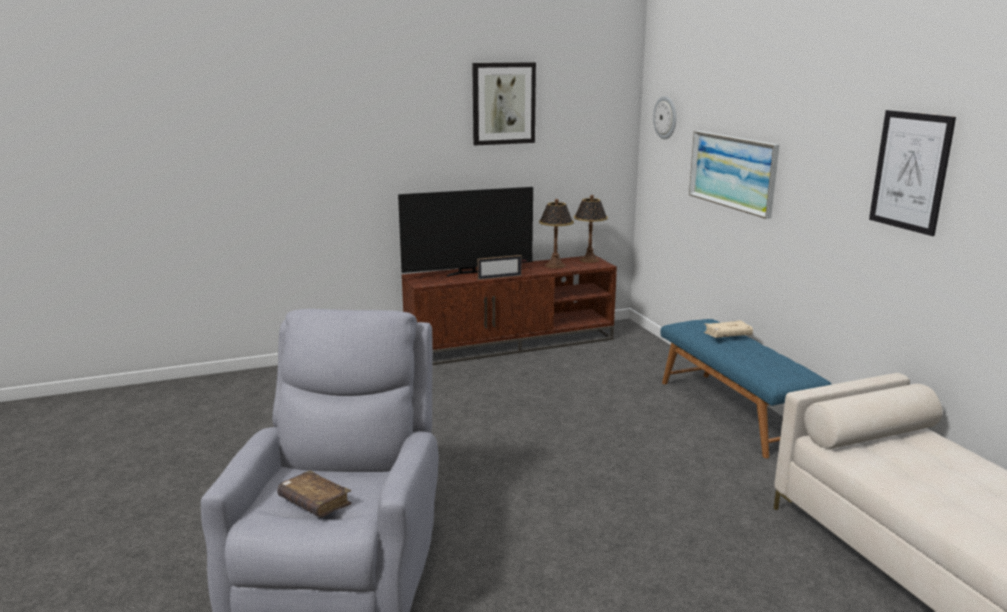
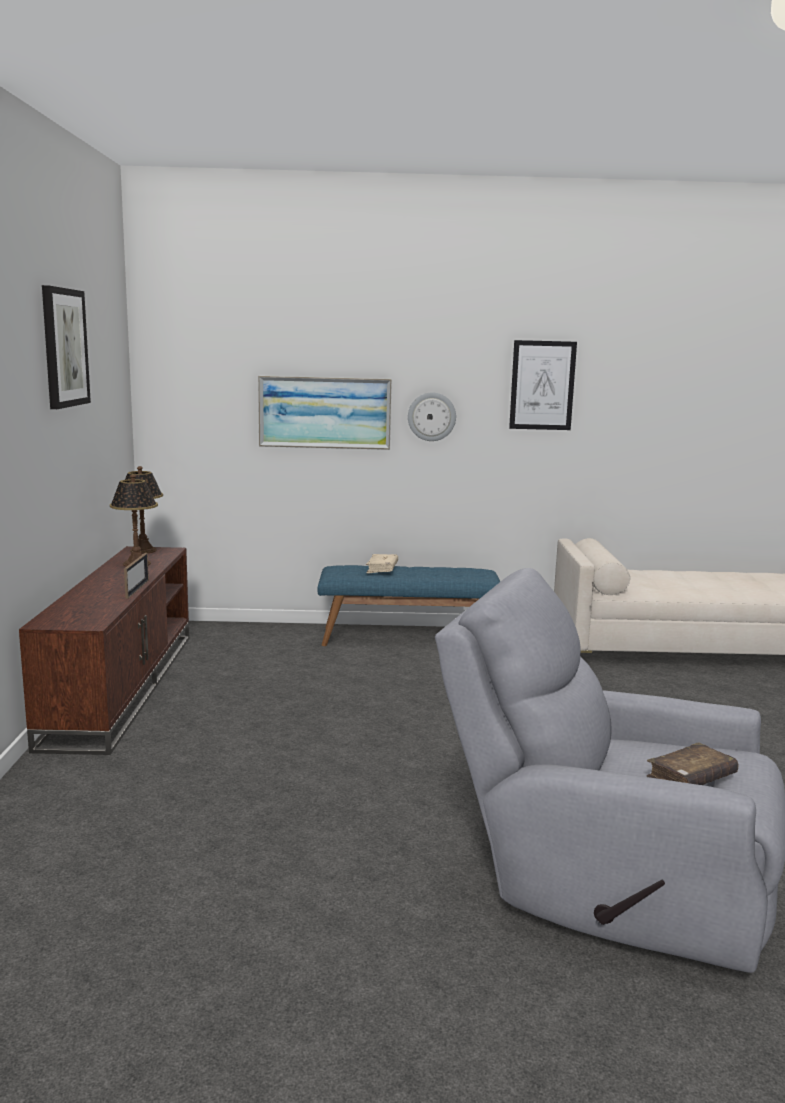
camera: 70 degrees left, 5 degrees down
(467, 273) = (89, 599): television -> none
(665, 117) = (191, 365): wall clock -> wall clock (431, 416)

